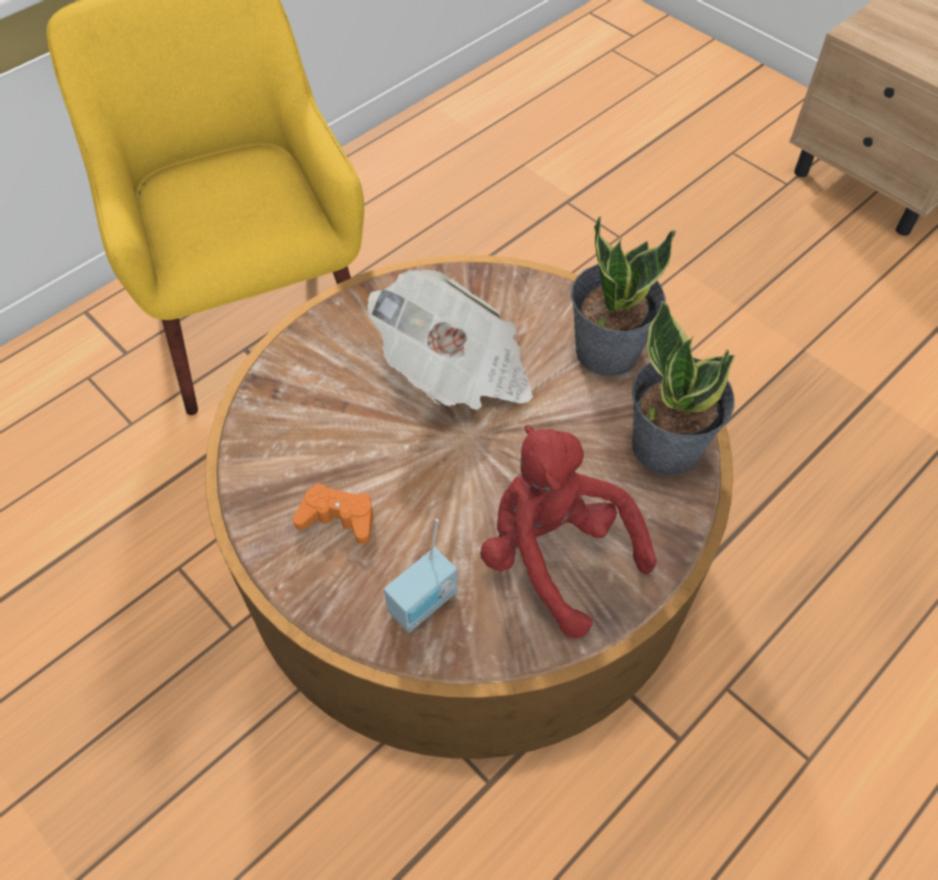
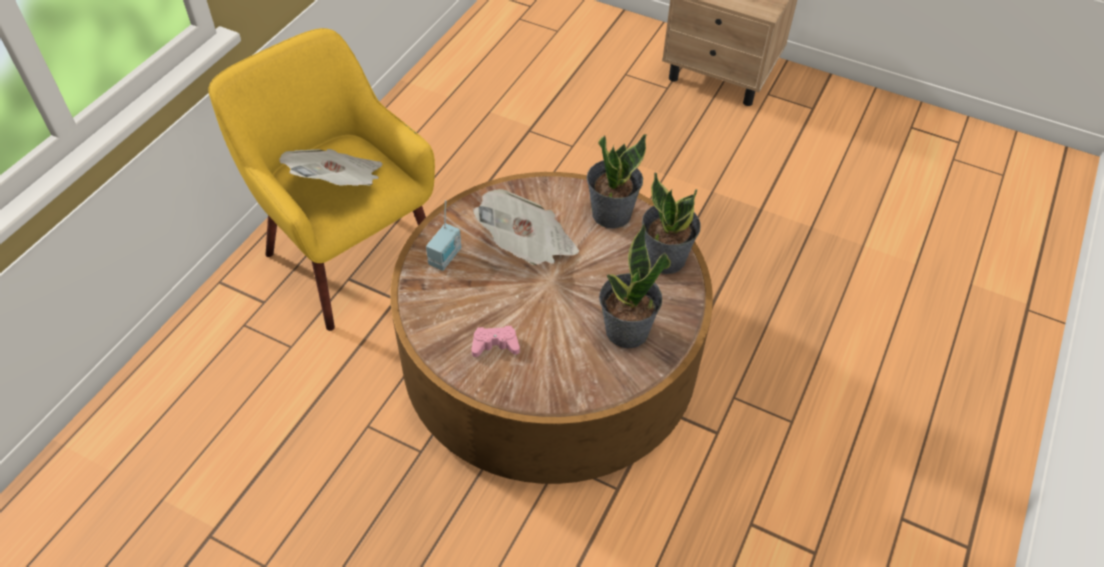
camera: 20 degrees left, 5 degrees down
(222, 212) = (339, 185): none -> newspaper
(338, 518) = (495, 345): orange game controller -> pink game controller
(425, 604) = (565, 376): radio -> radio (446, 257)
(554, 554) = (626, 331): red plush toy -> potted plant

